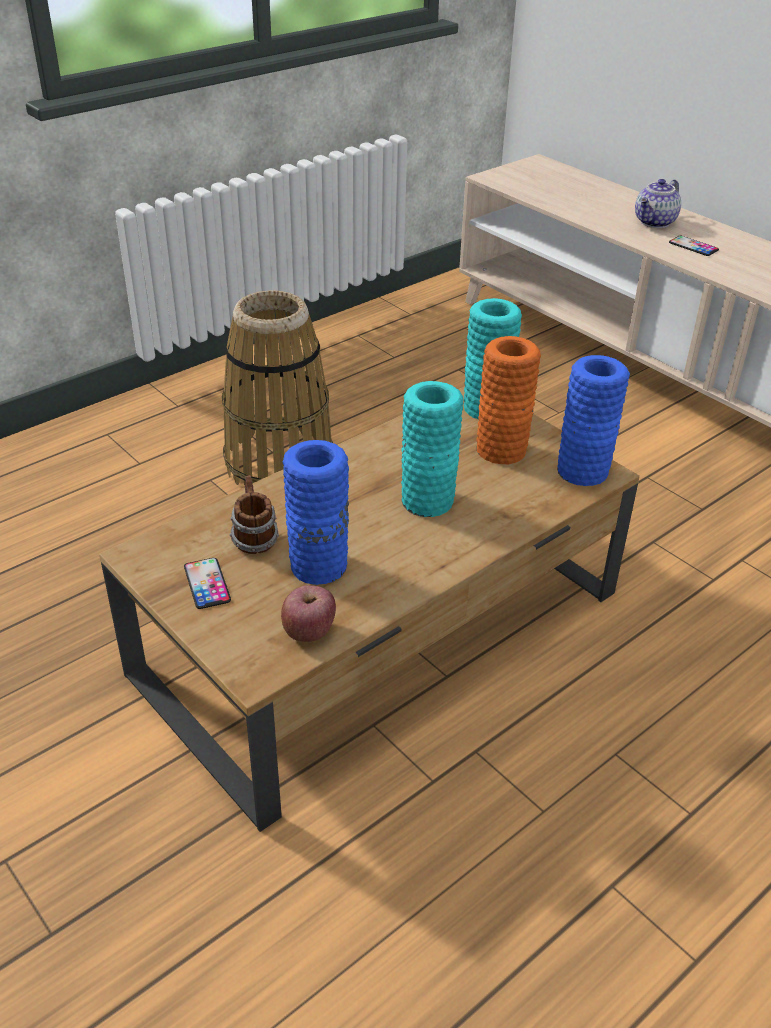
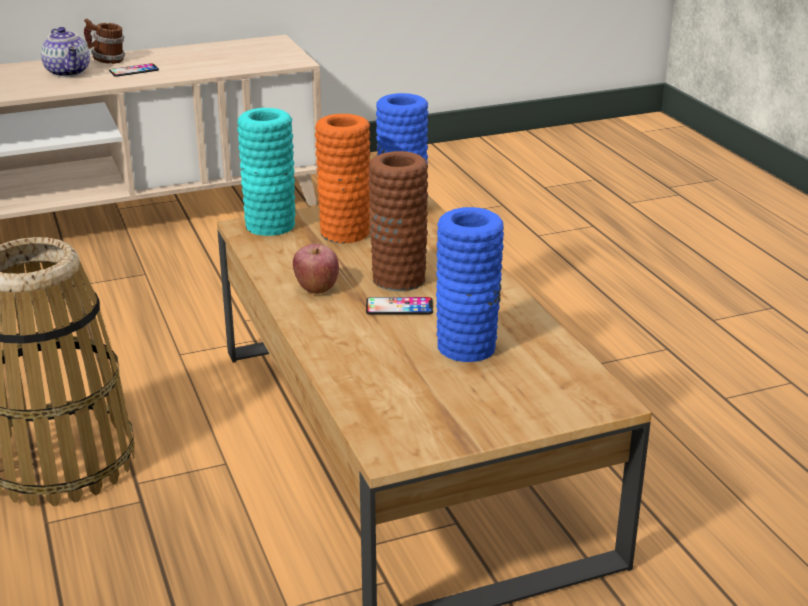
camera: 70 degrees left, 10 degrees down
(207, 583) = (463, 411): phone -> phone (399, 307)
(254, 539) = (404, 375): mug -> mug (107, 61)
(308, 631) = (560, 366): apple -> apple (316, 287)
(427, 500) = (398, 278): turquoise vase -> brown vase

